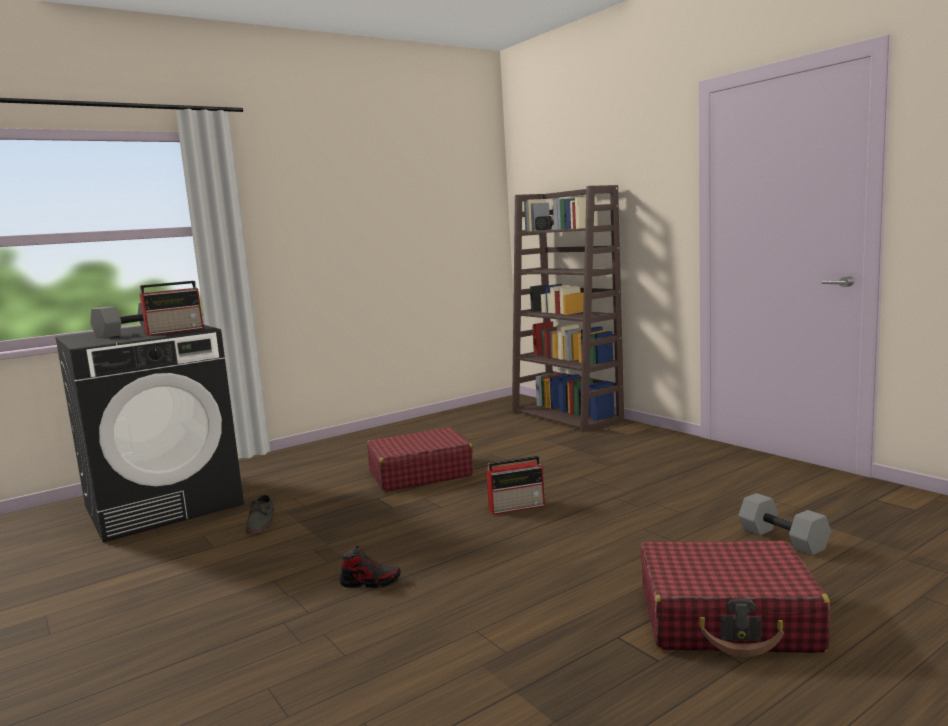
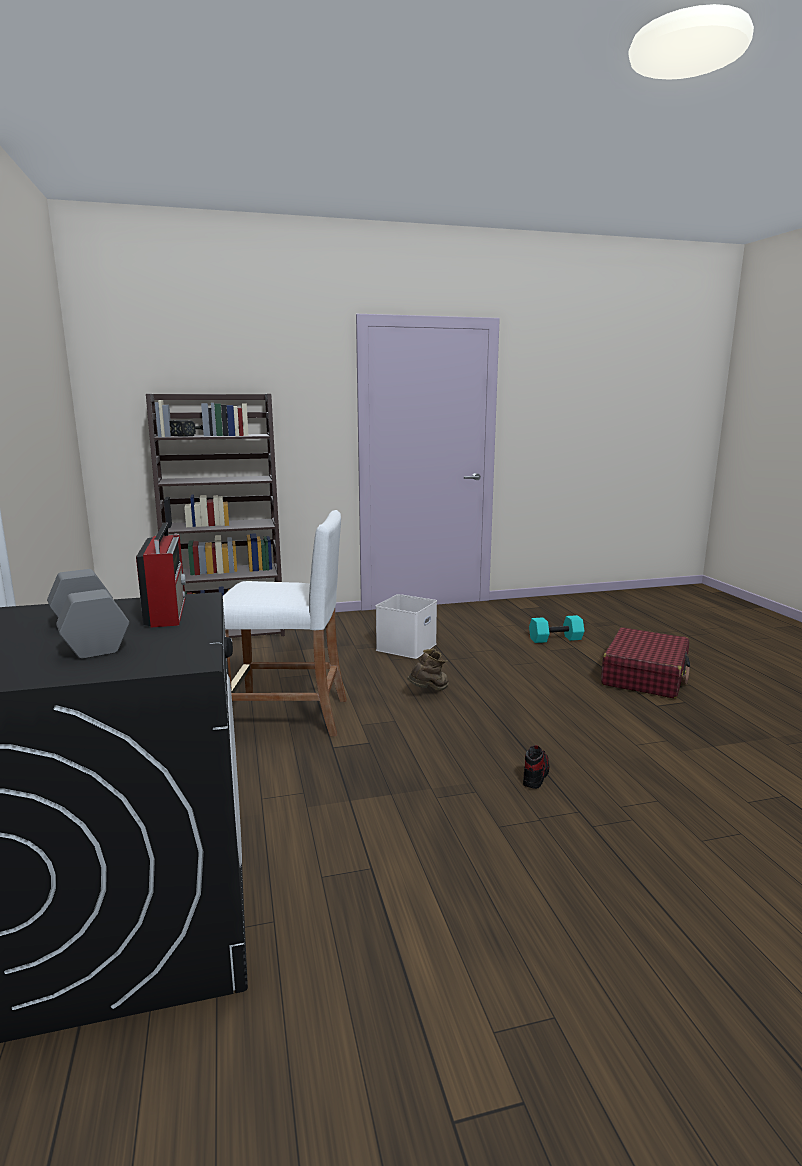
camera: 70 degrees left, 5 degrees up
(262, 522) = (323, 826): grey shoe -> none
(420, 473) = (289, 716): red suitcase -> white stool
(517, 506) = (430, 692): radio -> brown boot
(624, 474) = (406, 646): none -> white storage box
(784, 539) = (555, 639): grey dumbbell -> turquoise dumbbell

